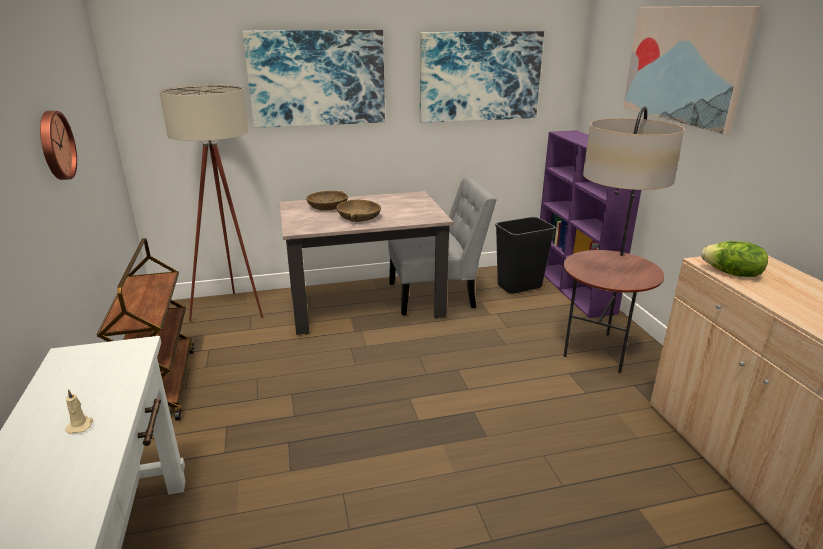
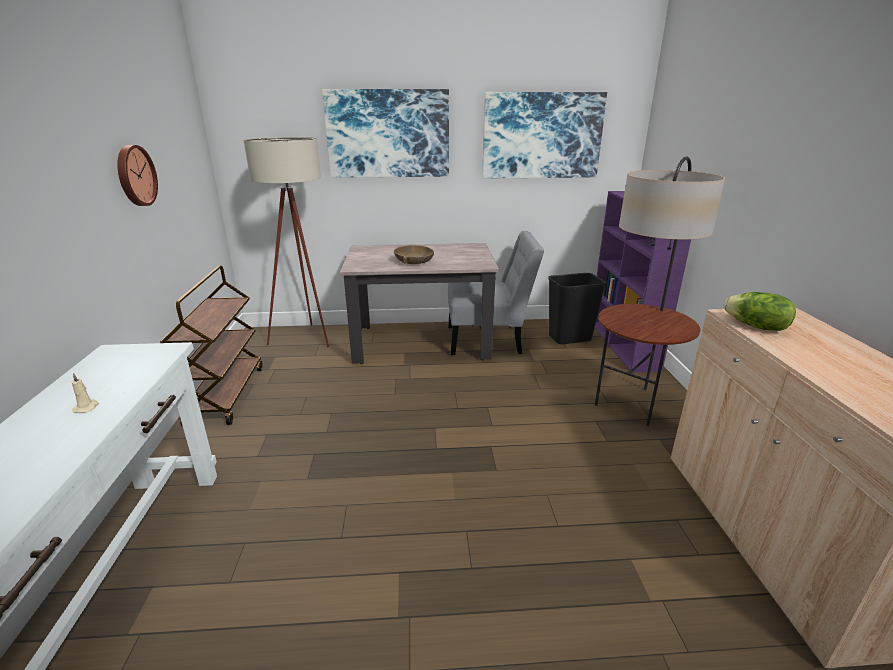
camera: 10 degrees right, 0 degrees up
(327, 206) = (390, 251): brown bowl -> none
(684, 65) = (737, 117): picture -> none

